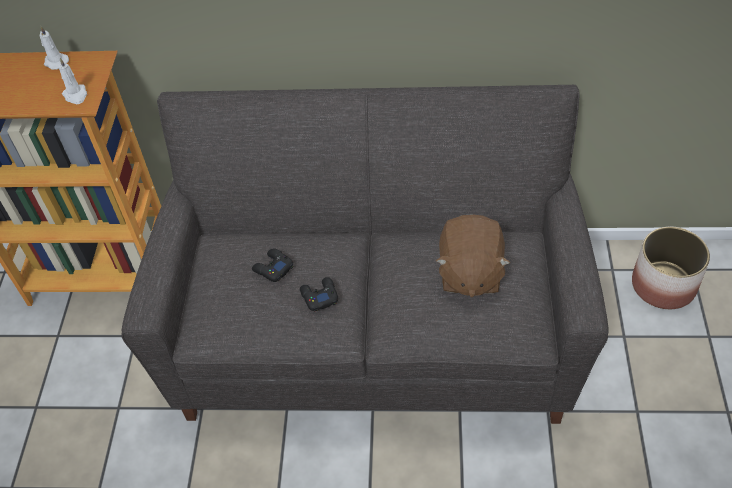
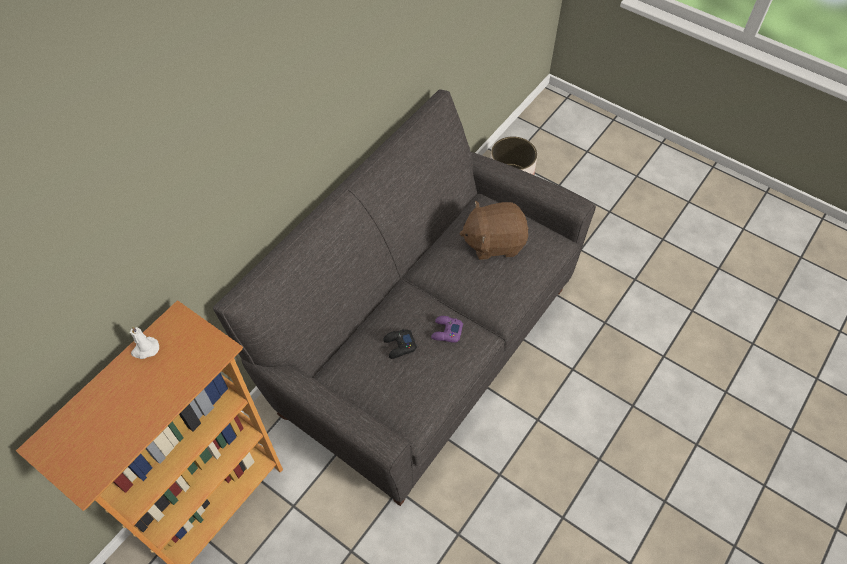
camera: 60 degrees left, 5 degrees up
(76, 95) = (206, 351): white candle -> none
(319, 296) = (446, 332): black game controller -> purple game controller
(469, 273) = (494, 242): brown plush toy -> brown plush toy turned 135 degrees clockwise

